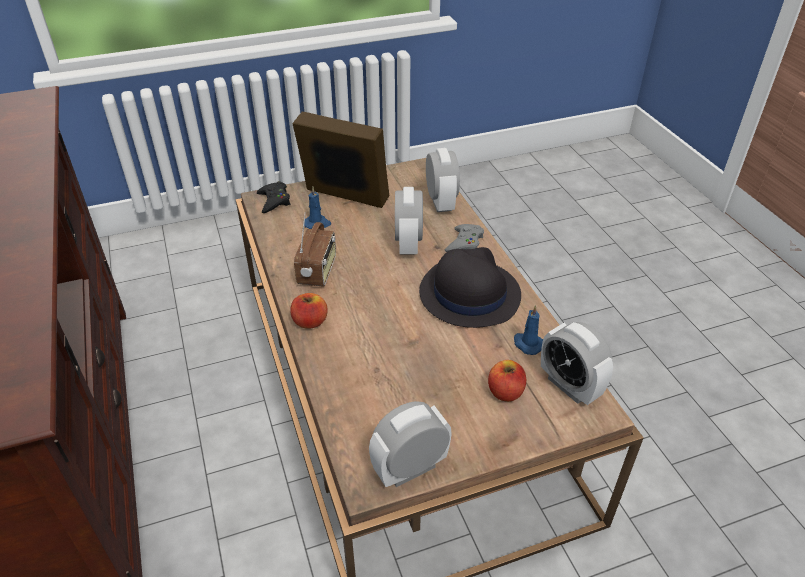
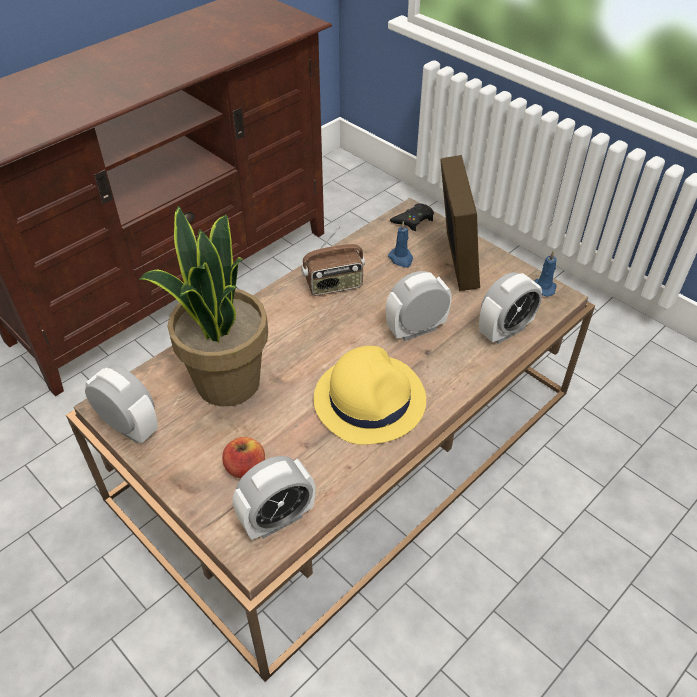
camera: 65 degrees right, 5 degrees up
(310, 321) = (267, 305): apple -> none
(393, 377) = (226, 382): none -> potted plant
(465, 243) = (449, 371): grey game controller -> none
(468, 293) = (369, 399): black hat -> yellow hat
(527, 344) = (321, 467): blue candle -> blue candle (544, 287)
(569, 386) = (277, 519): alarm clock -> alarm clock turned 150 degrees counterclockwise

